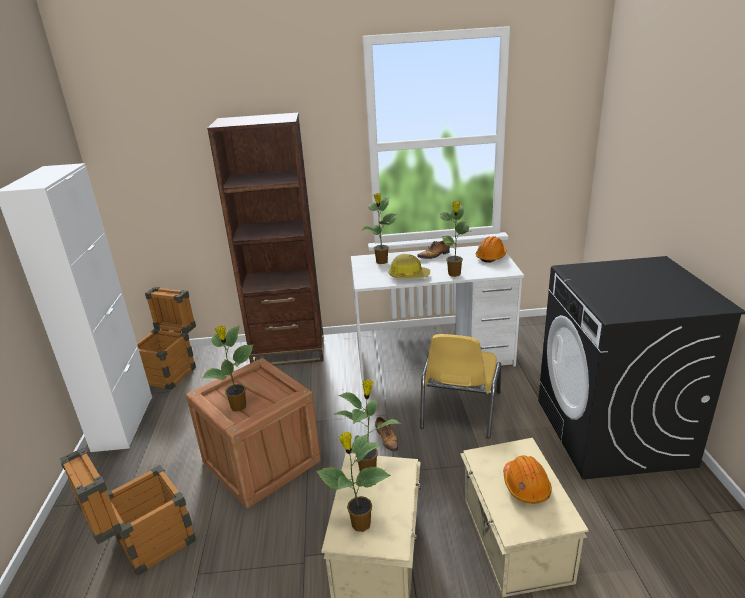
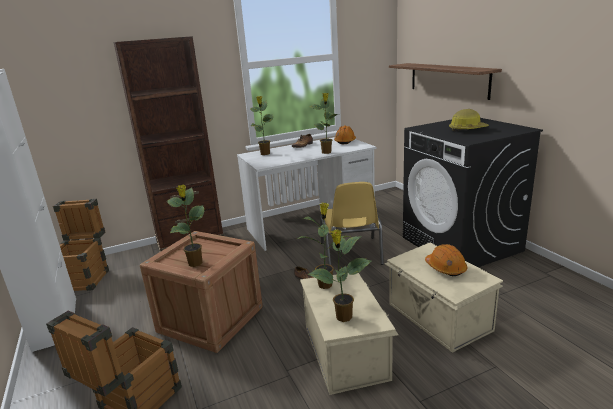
camera: 20 degrees left, 5 degrees down
(408, 276) = (293, 157): hard hat -> hard hat (467, 129)
(648, 194) = (448, 79): none -> shelf

